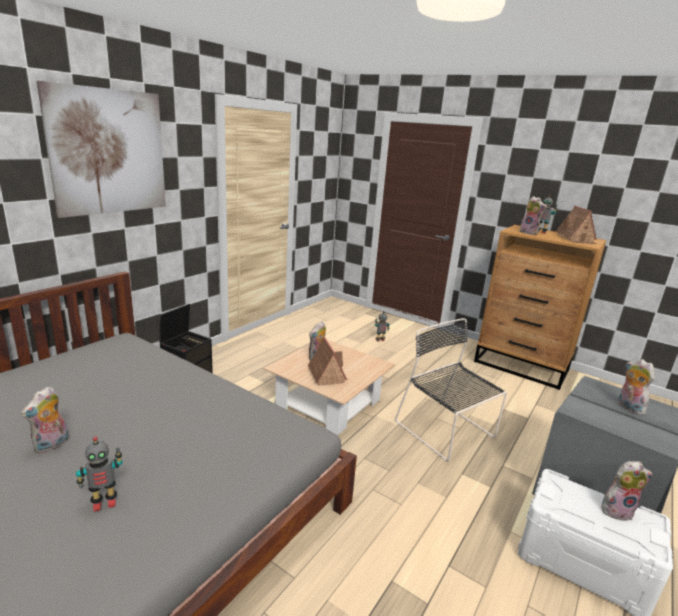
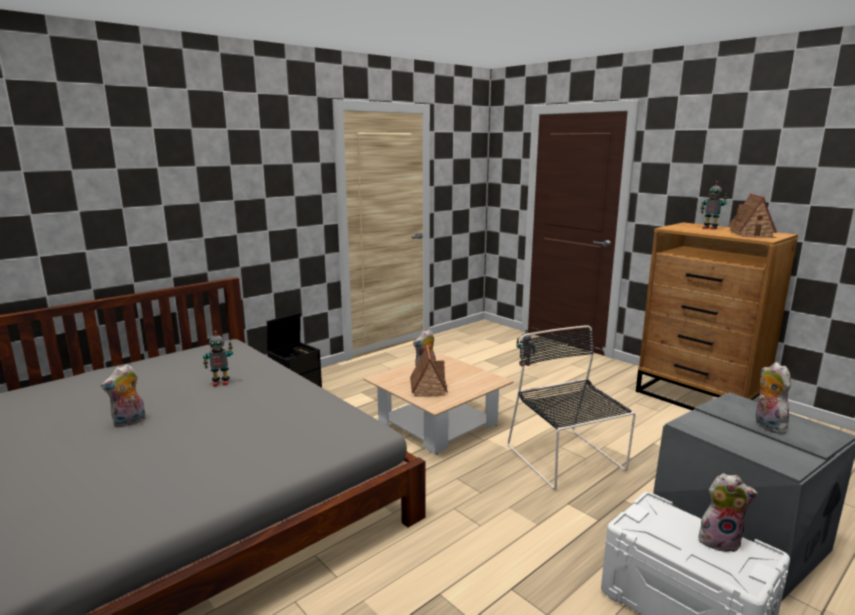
camera: 15 degrees right, 5 degrees down
(104, 502) = (154, 467): toy robot -> toy robot (221, 383)
(109, 152) = (221, 160): picture -> none
(529, 233) = (692, 229): plush toy -> none

